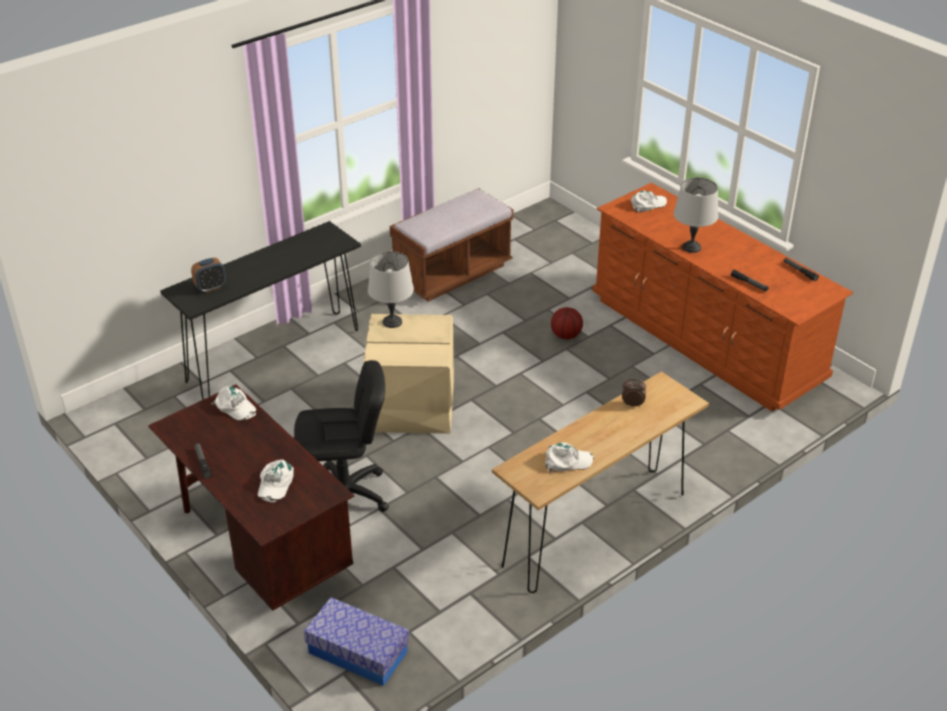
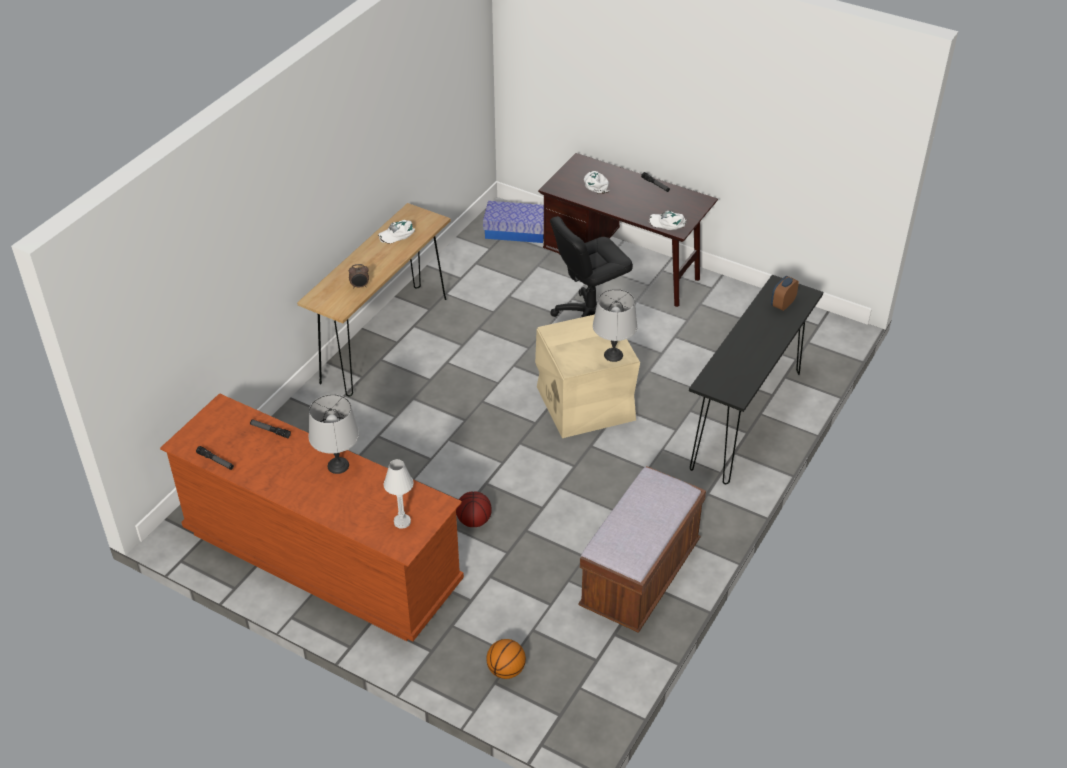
camera: 160 degrees right, 5 degrees up
(580, 247) = (506, 670): none -> basketball
(648, 204) = (402, 522): white cap -> white table lamp

